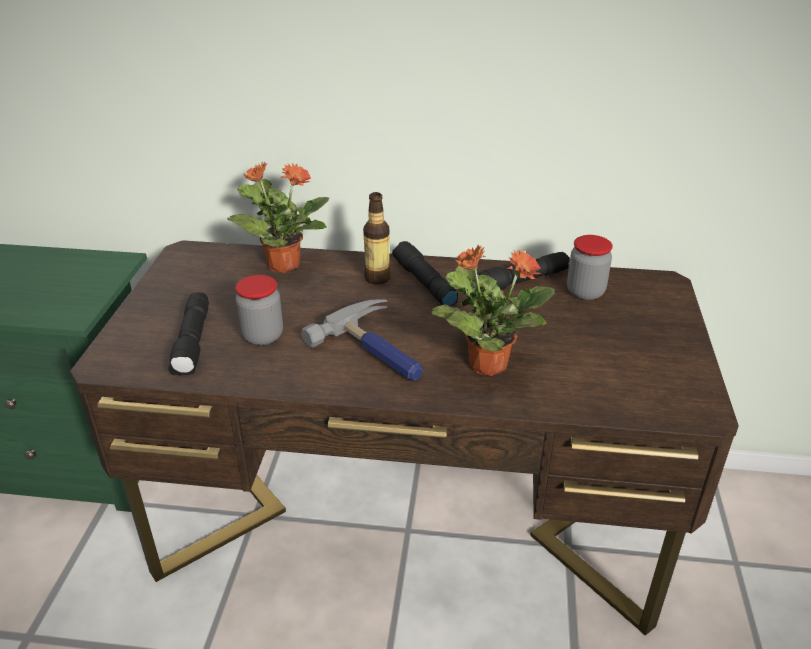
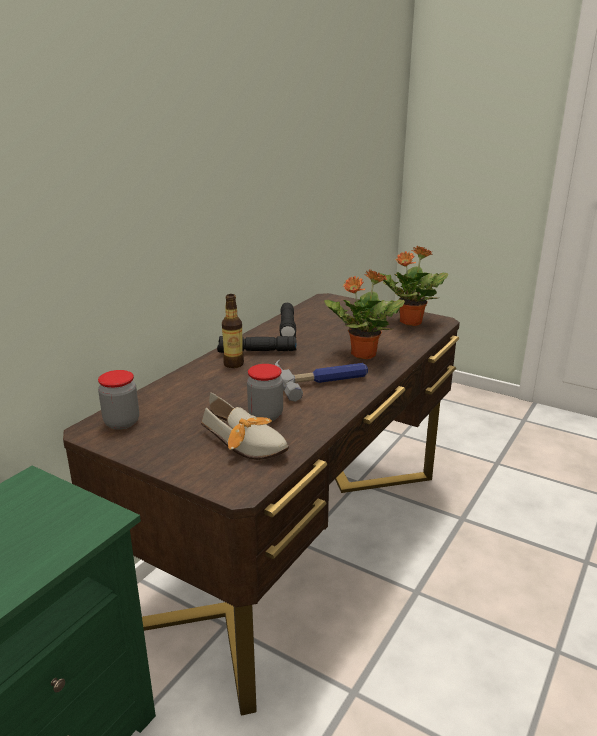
camera: 65 degrees left, 10 degrees down
(193, 343) = (247, 444): black flashlight -> shoe
(282, 264) = (170, 392): potted plant -> potted plant (409, 322)
(585, 292) = (316, 316): jar -> jar (122, 423)

